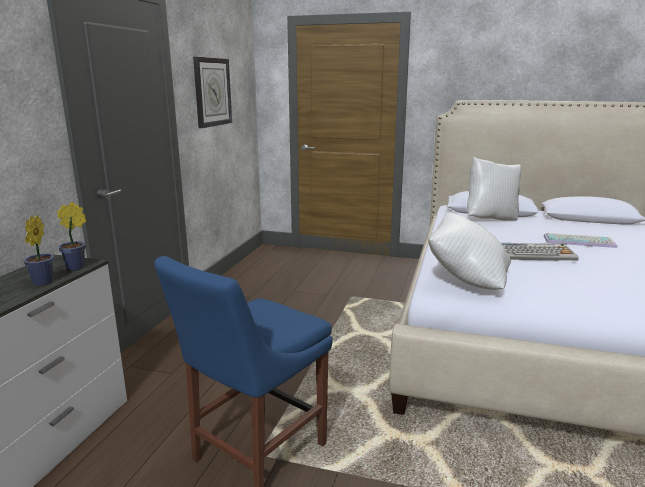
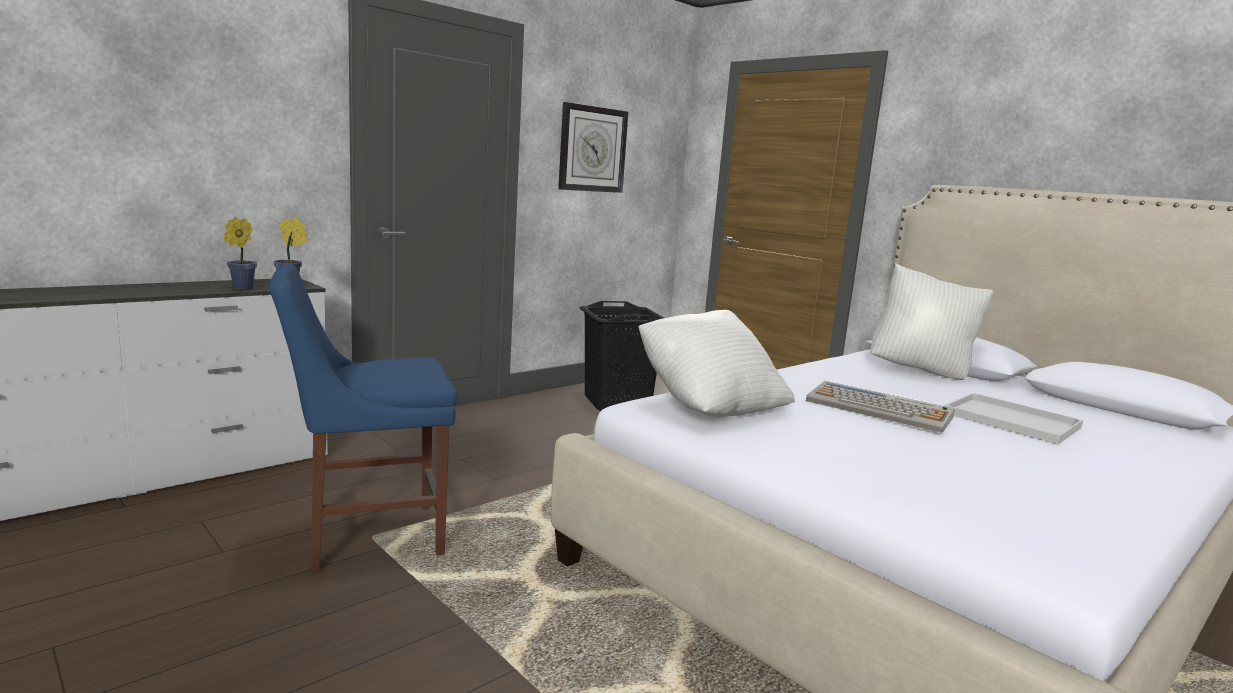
camera: 30 degrees right, 5 degrees down
(269, 280) = (617, 403): none -> black laundry basket
(579, 241) = (1014, 420): keyboard -> white tray

